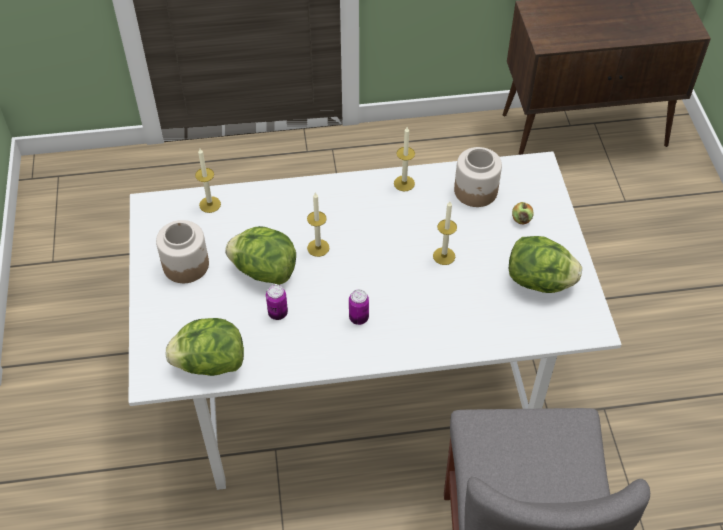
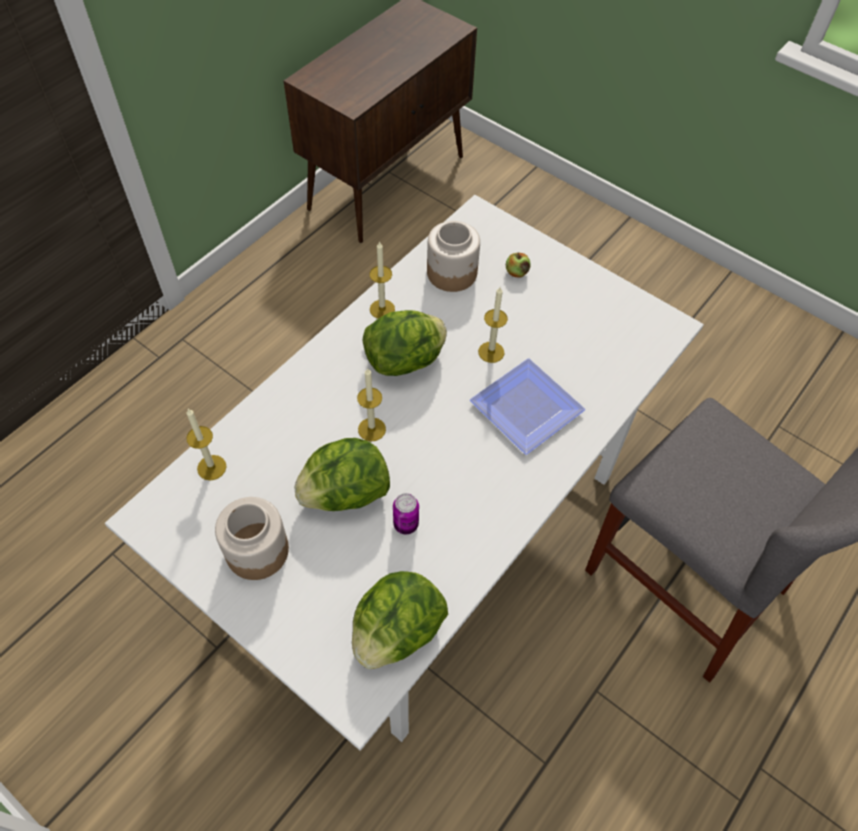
camera: 45 degrees left, 5 degrees up
(358, 318) = (483, 468): can -> none
(429, 307) = (530, 408): none -> plate
(539, 281) = (590, 317): lettuce -> lettuce (405, 360)

